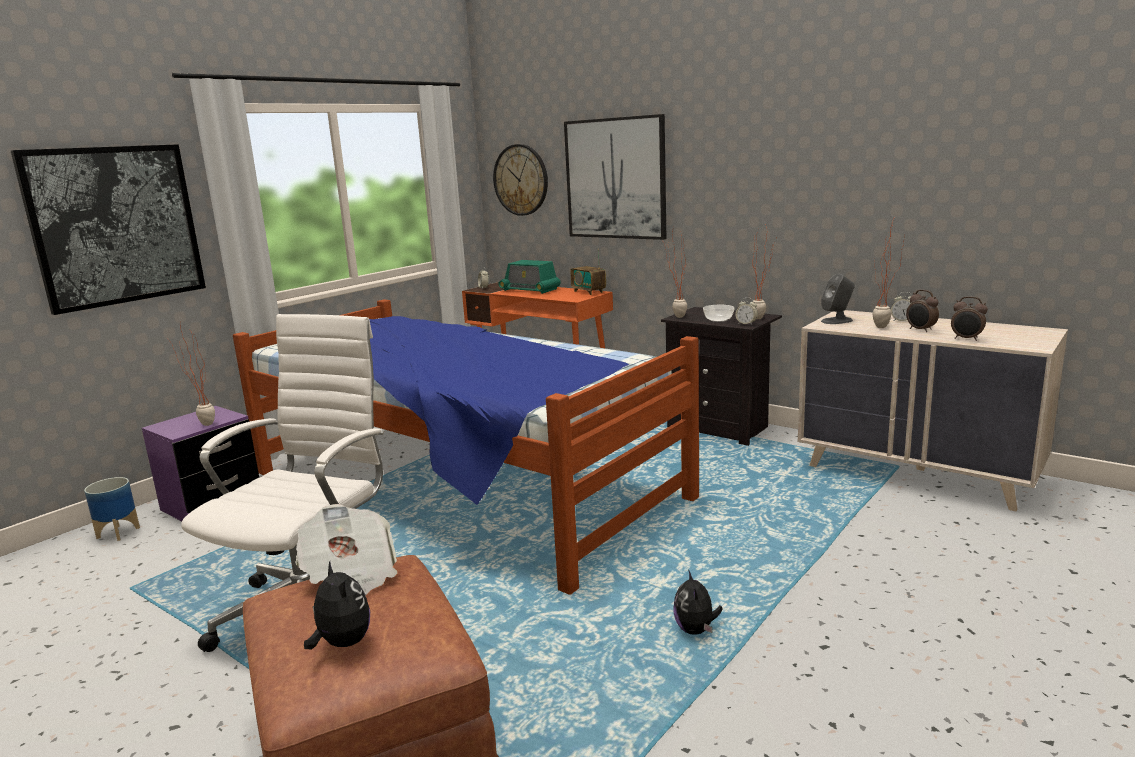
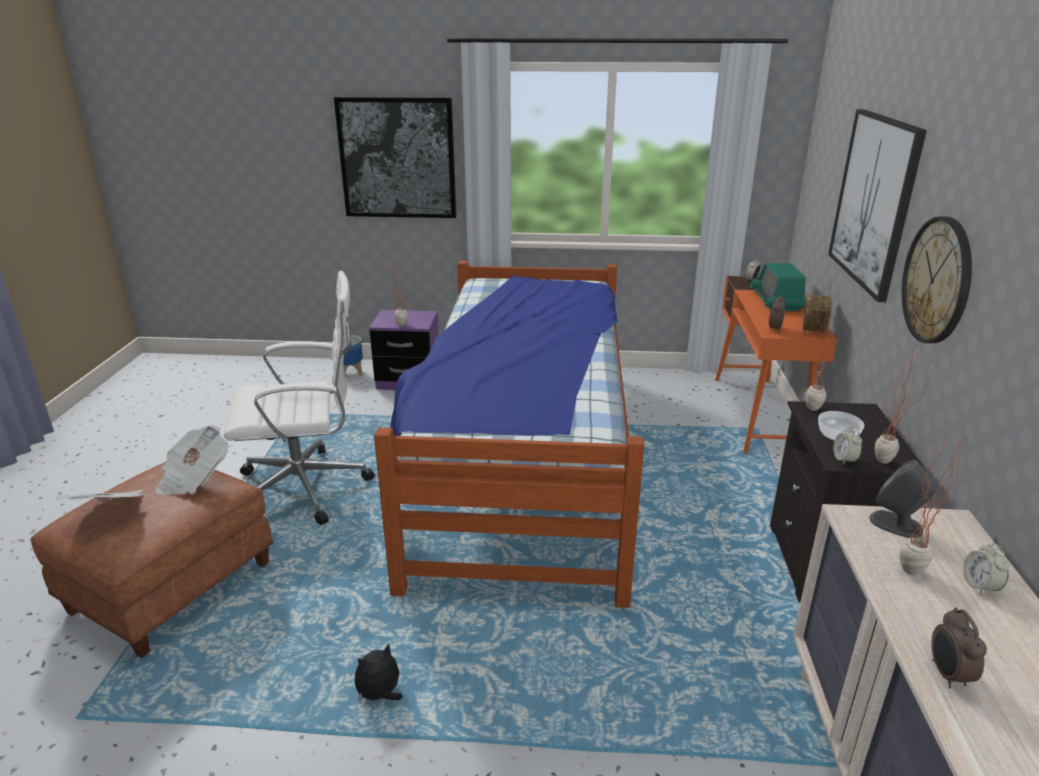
camera: 55 degrees right, 10 degrees up
(342, 643) = (110, 512): plush toy -> newspaper
(521, 180) = (824, 168): wall clock -> wall clock (937, 280)
(920, 330) = (943, 614): alarm clock -> alarm clock (774, 329)

